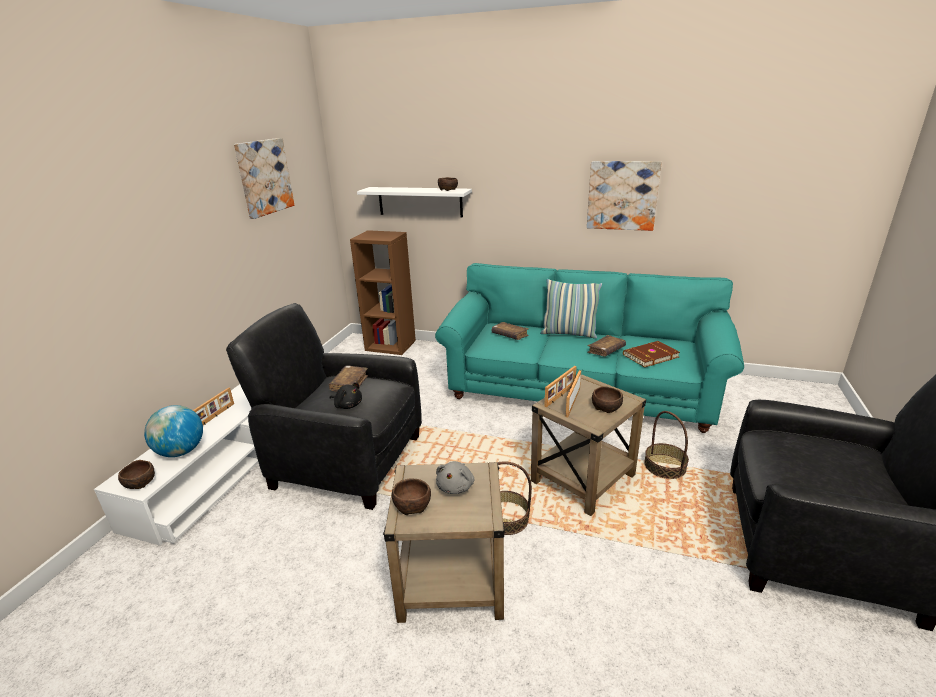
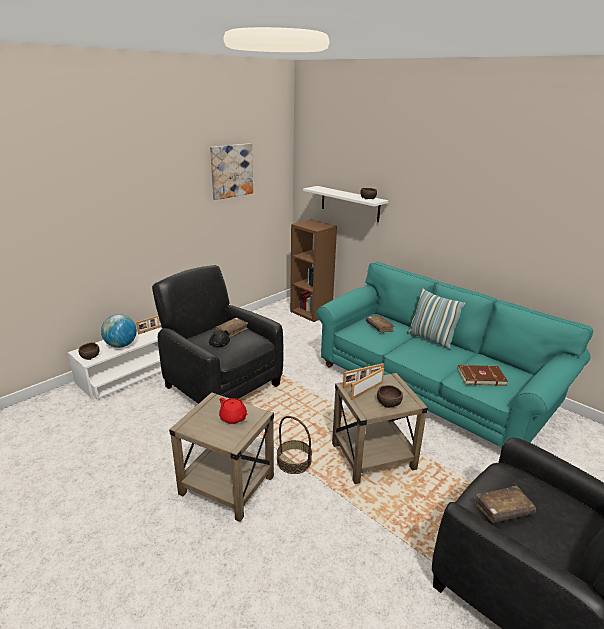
camera: 25 degrees right, 0 degrees up
(412, 504) = (198, 419): brown bowl -> none
(456, 486) = (233, 418): grey plush toy -> red teapot
(606, 350) = (447, 361): brown book -> brown book (503, 510)
(622, 195) = (508, 228): picture -> none
(665, 466) = (449, 473): basket -> none

